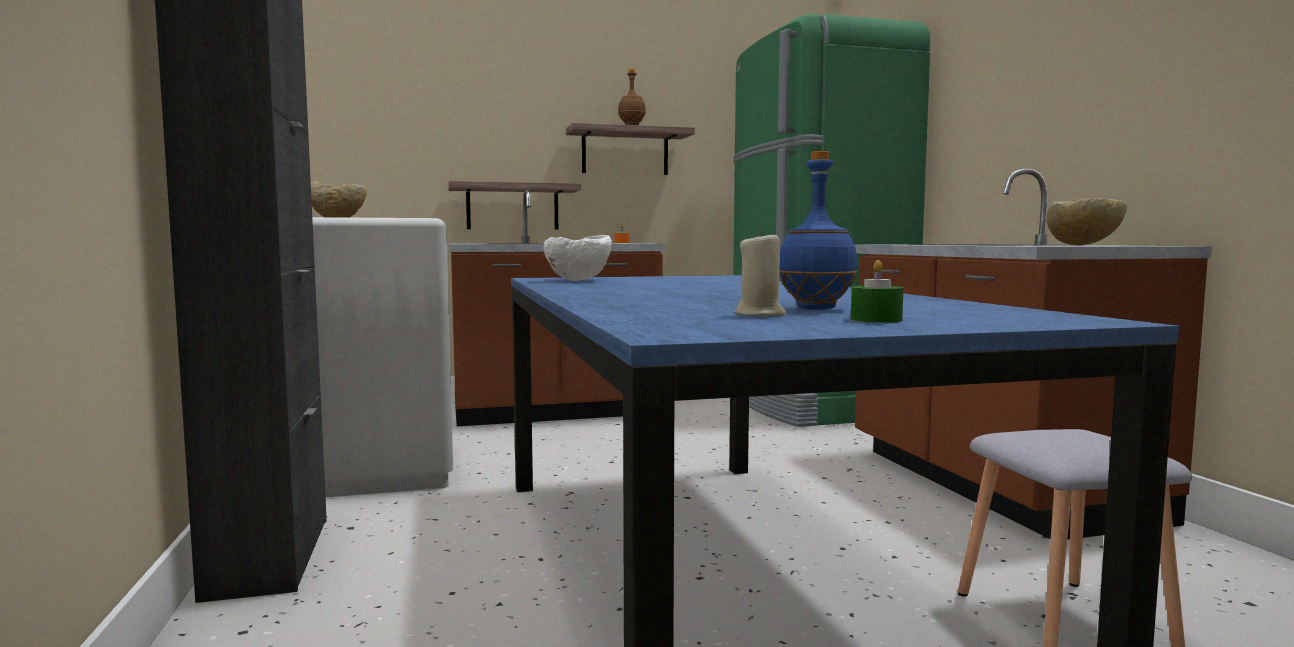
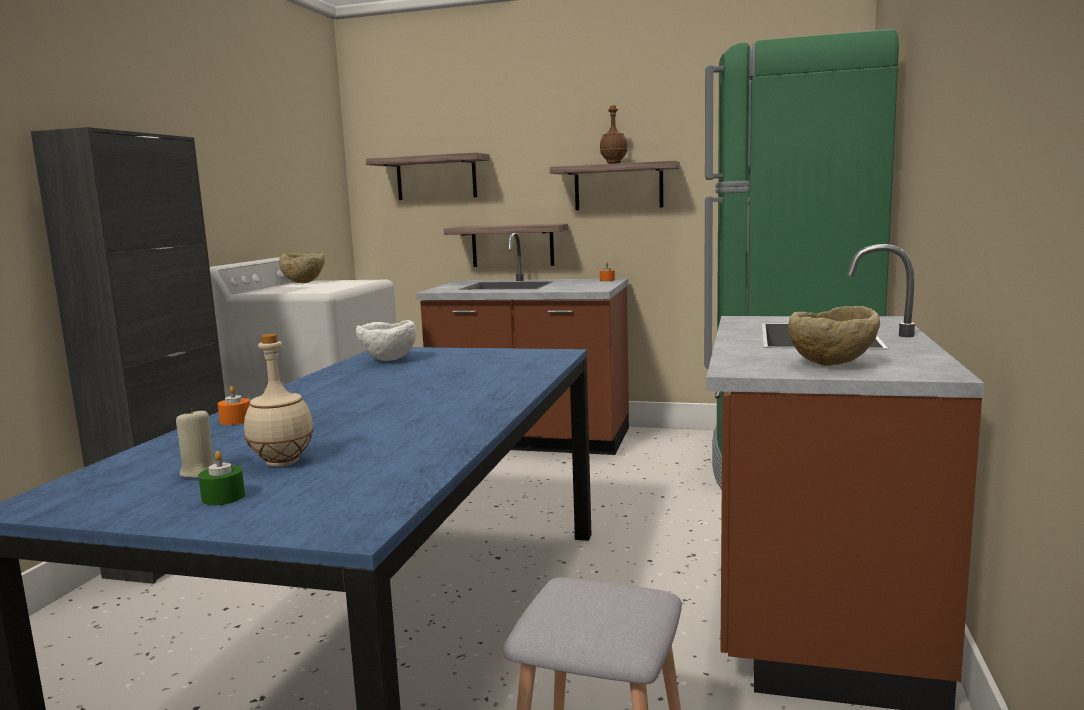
camera: 30 degrees right, 5 degrees up
(424, 127) = (436, 178): none -> shelf
(609, 300) = (235, 420): none -> orange candle
(815, 308) = (282, 462): blue bottle -> beige bottle

